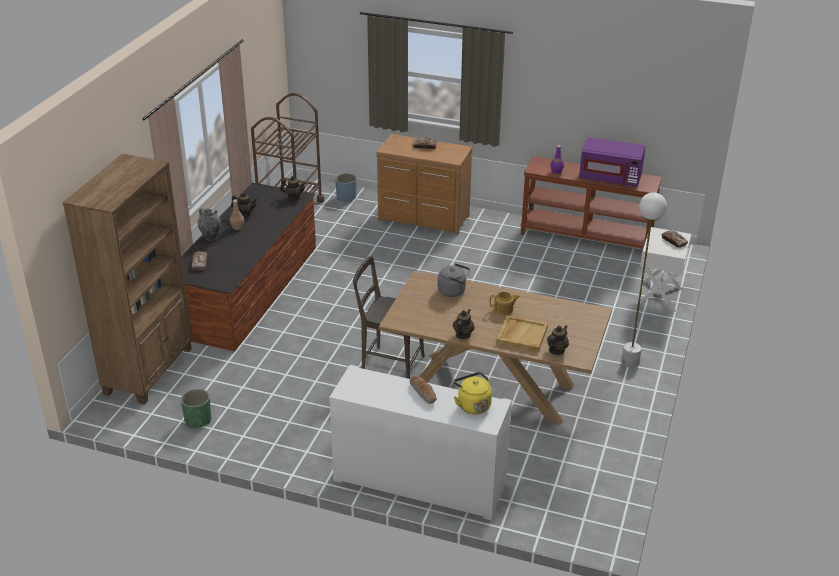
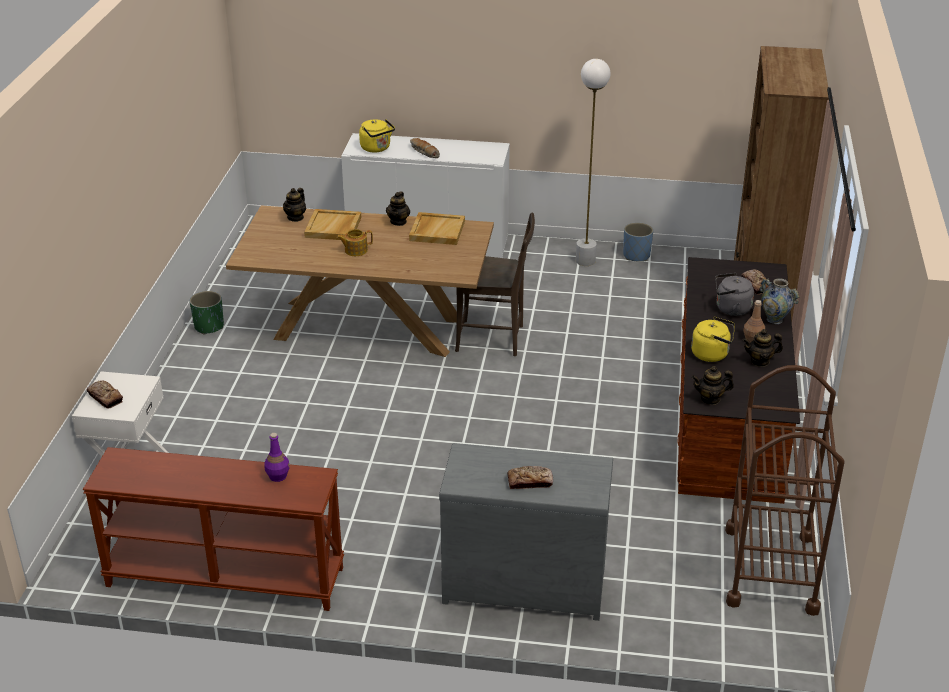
camera: 170 degrees right, 0 degrees up
(198, 420) = (668, 266): green planter -> green planter (209, 326)
(272, 221) = (712, 354): none -> yellow kettle
(346, 197) = (690, 619): blue planter -> blue planter (636, 255)
(423, 219) = (523, 581): brown dresser -> grey dresser
(431, 321) = (437, 230): none -> beige tray
(453, 291) = (419, 264): grey kettle -> grey kettle (730, 309)
(610, 178) = (180, 473): purple microwave -> none
(630, 362) = (199, 372): white floor lamp -> white floor lamp (585, 261)

